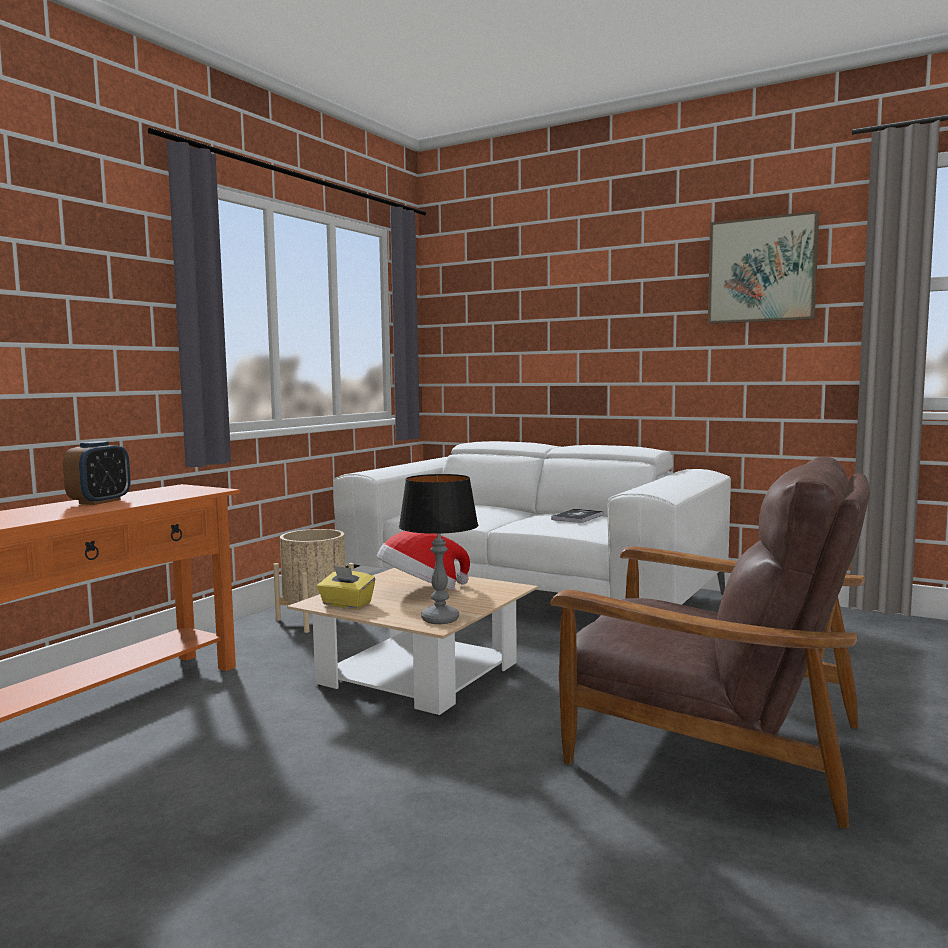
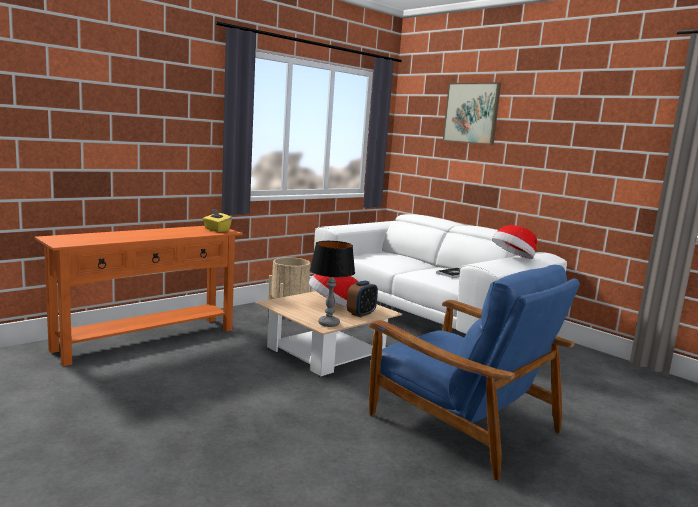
camera: 15 degrees right, 5 degrees up
(100, 501) = (166, 232): alarm clock -> alarm clock (361, 314)
(346, 604) = (286, 306): yellow tissue box -> yellow tissue box (216, 230)
(669, 479) = (513, 258): none -> hat
(710, 743) = (460, 422): brown armchair -> blue armchair
(762, 270) = (607, 122): picture -> picture (471, 113)

